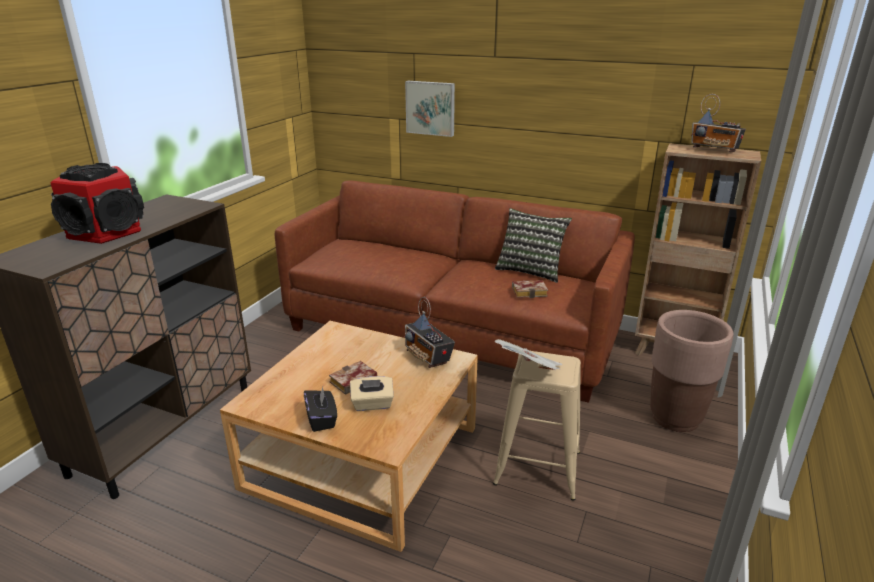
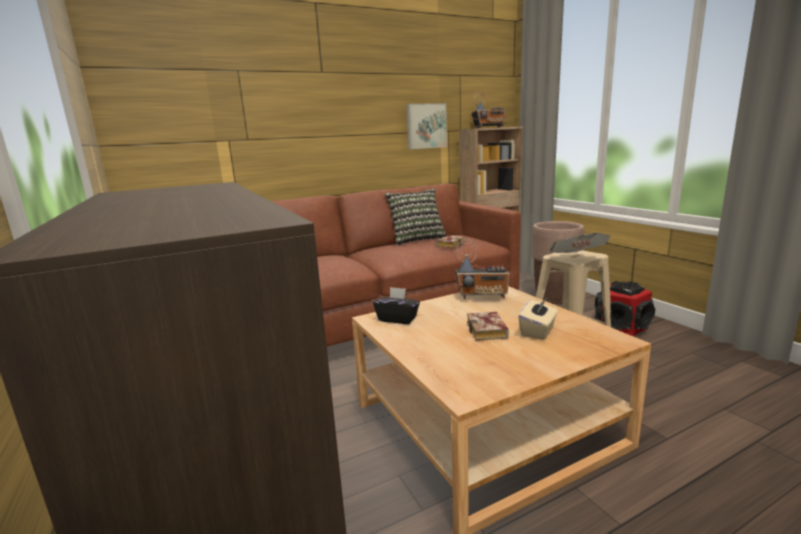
camera: 50 degrees left, 10 degrees down
(107, 231) = (167, 203): speaker -> speaker (620, 326)
(322, 419) = (543, 358): black tissue box -> black tissue box (397, 319)
(431, 108) = (266, 124): picture -> picture (425, 126)

